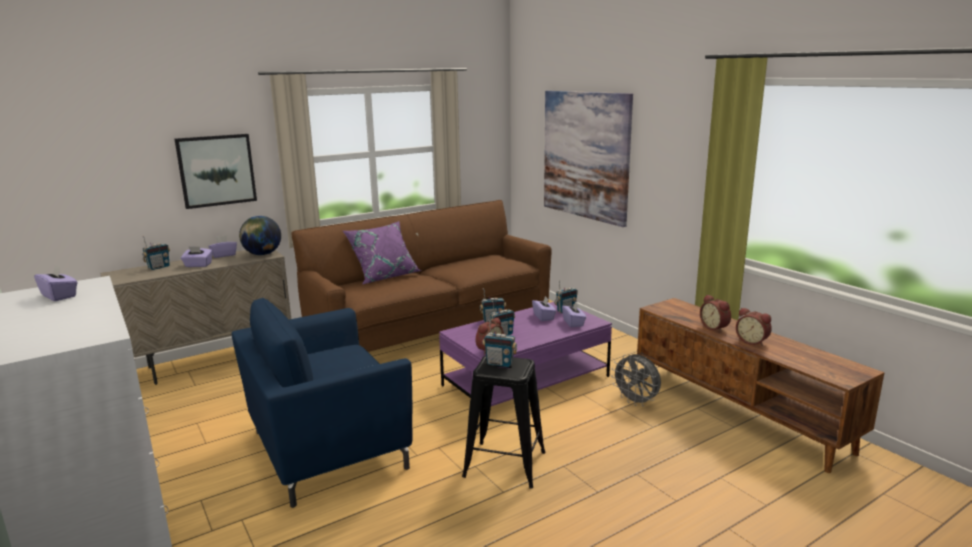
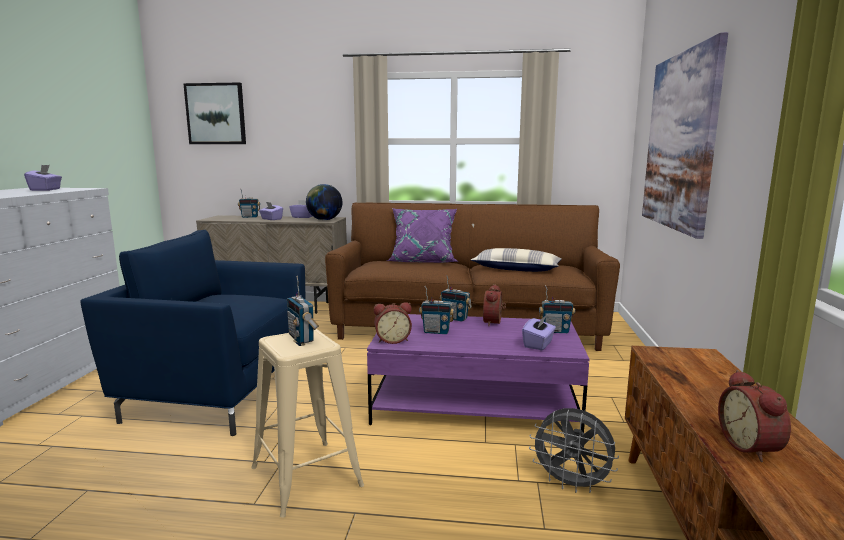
camera: 40 degrees right, 5 degrees down
(216, 170) = (308, 143): picture -> picture (216, 114)
(475, 267) = (516, 269): none -> pillow
(504, 464) = (306, 476): black stool -> beige stool
(544, 317) = (516, 329): purple tissue box -> none
(636, 402) = (572, 484): grey fan -> grey fan turned 60 degrees counterclockwise
(715, 327) = (712, 403): alarm clock -> alarm clock (494, 322)

